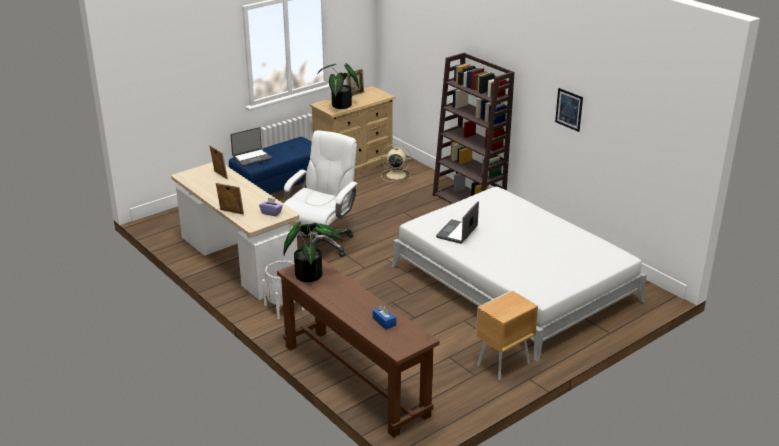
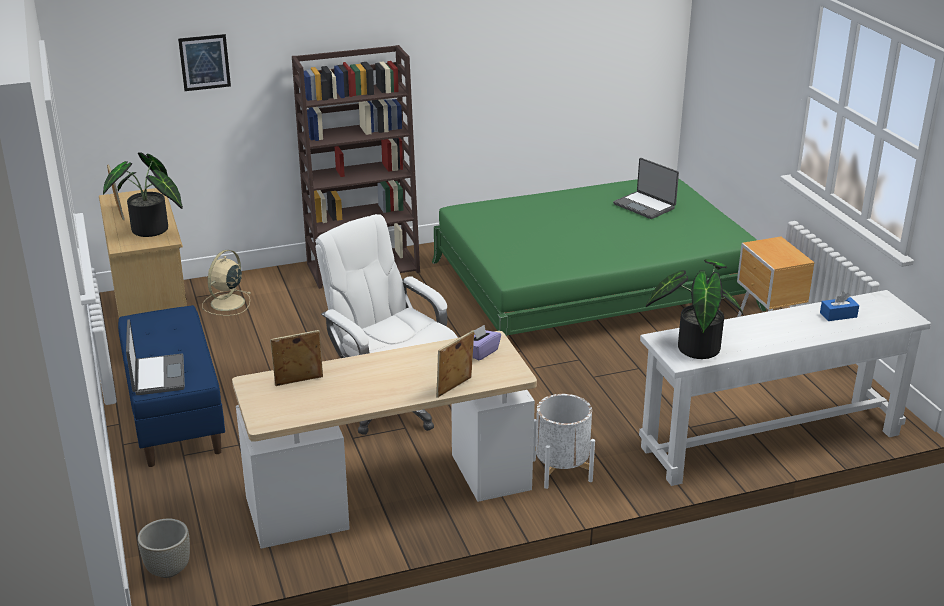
camera: 70 degrees left, 0 degrees up
(161, 221) = (168, 569): none -> grey planter
(355, 379) = (770, 441): brown console table -> white console table
(457, 233) = (556, 255): laptop -> laptop (645, 206)
(514, 283) = (592, 285): white bed -> green bed
(569, 109) = (493, 59): picture -> picture (204, 62)

